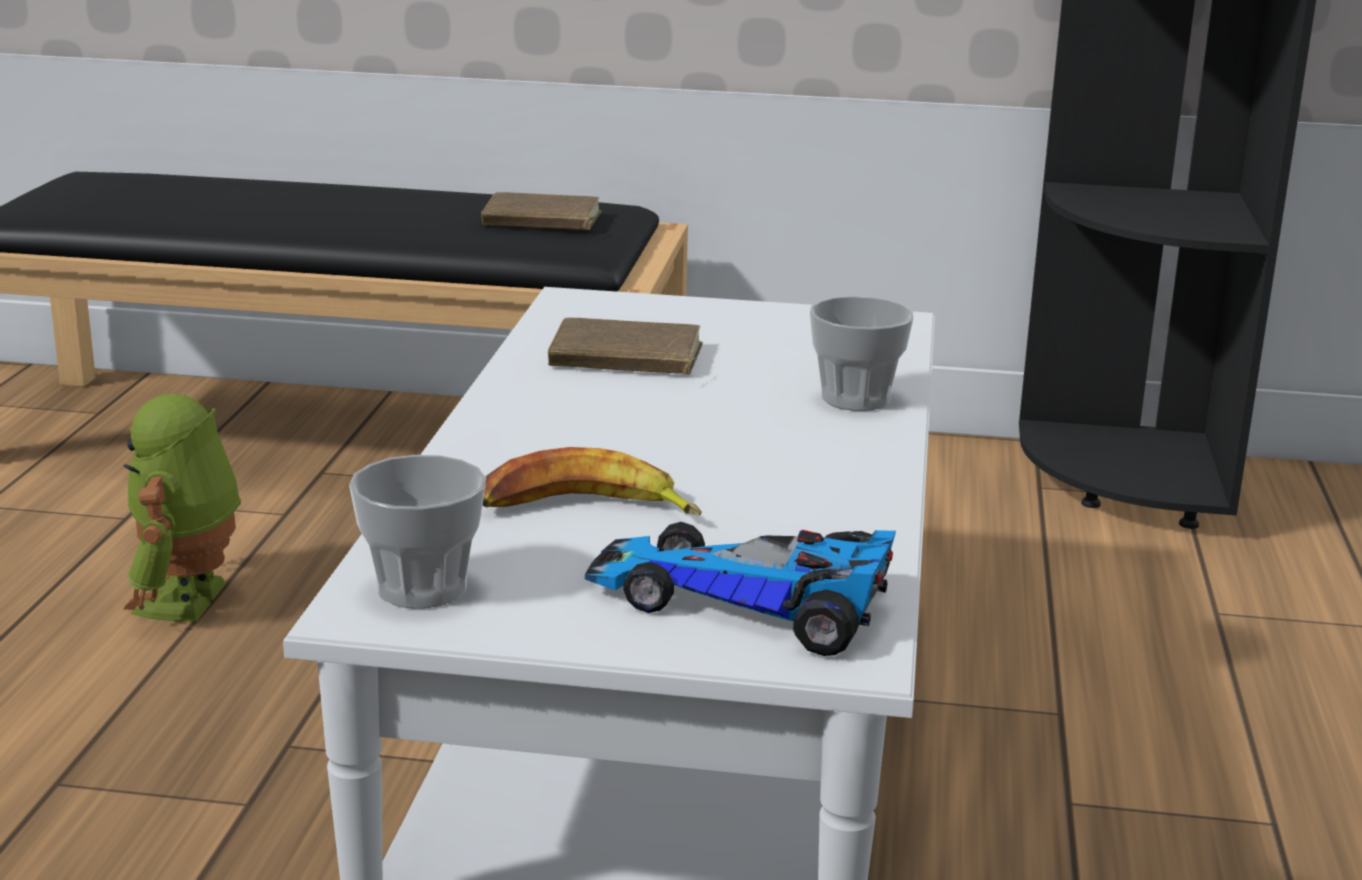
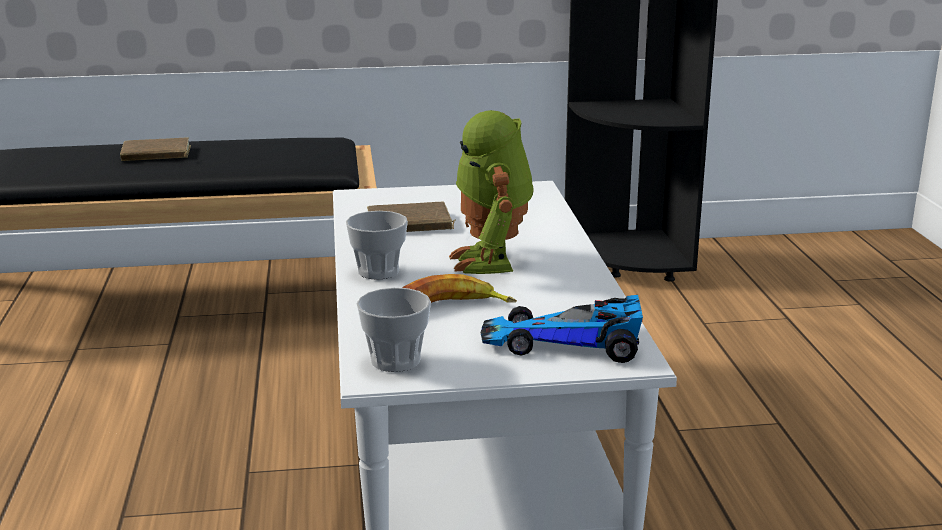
camera: 15 degrees left, 0 degrees up
(189, 601) = (140, 401): toy robot -> toy robot (492, 261)
(540, 220) = (295, 152): brown book -> brown book (156, 155)
(856, 398) = (546, 231): cup -> cup (378, 271)

